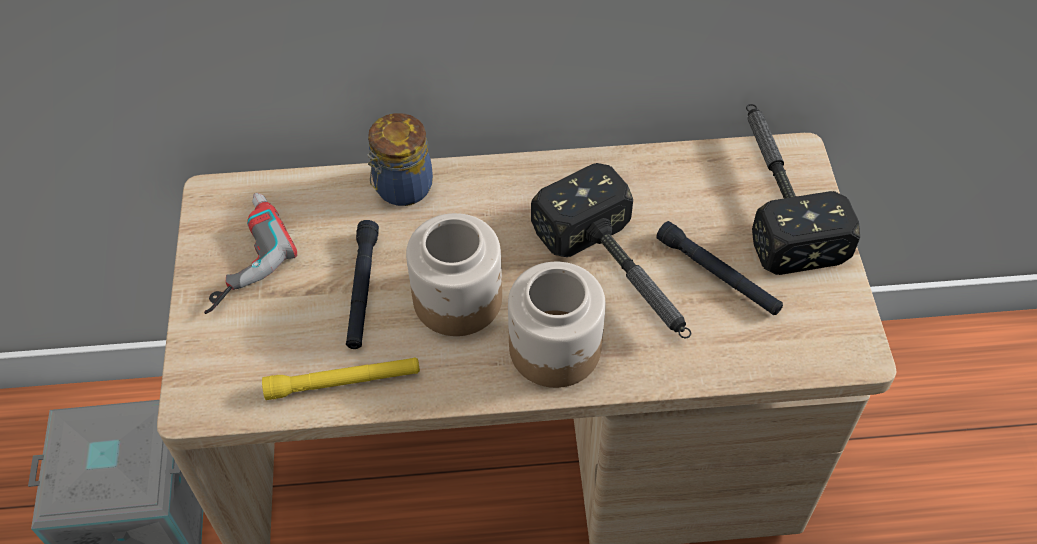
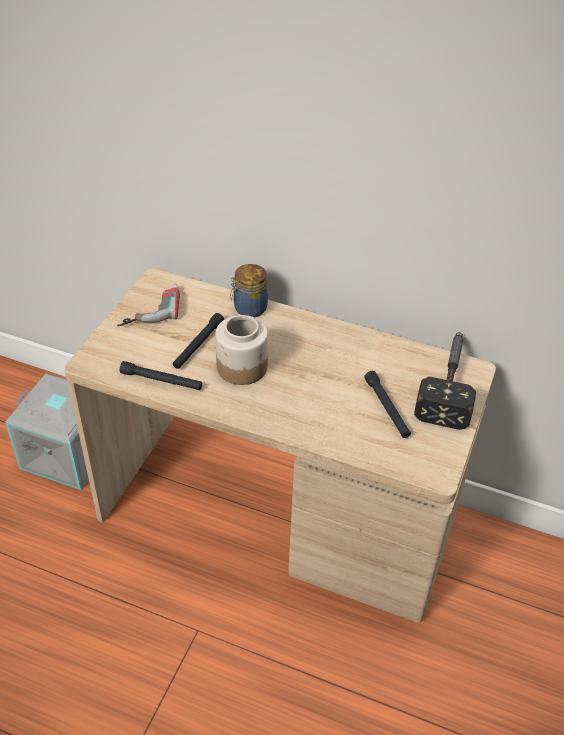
camera: 25 degrees right, 10 degrees down
(343, 382) = (161, 381): yellow flashlight -> black flashlight
(556, 349) = (276, 408): jar -> none
(622, 277) = (334, 390): hammer -> none

